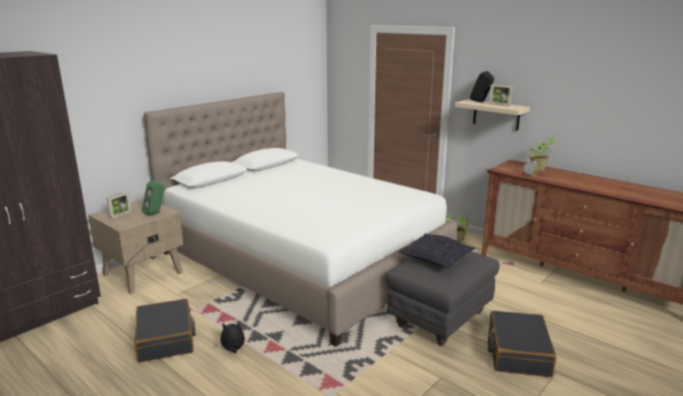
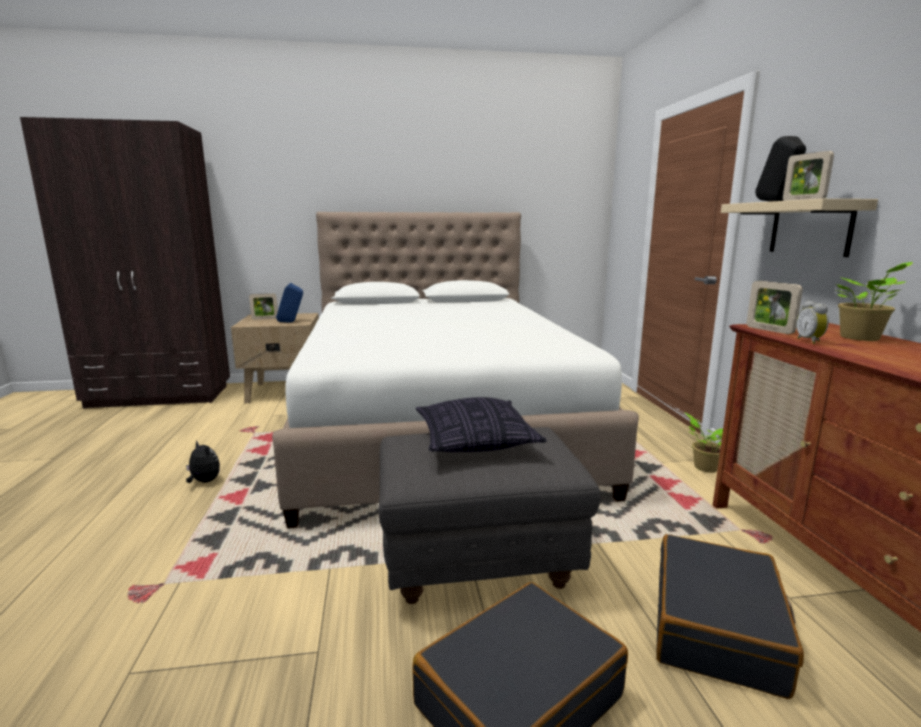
camera: 40 degrees right, 5 degrees down
(156, 213) = (291, 322): green speaker -> blue speaker
(166, 339) = (187, 448): black suitcase -> black suitcase (717, 628)
(506, 171) = (769, 330): none -> picture frame

